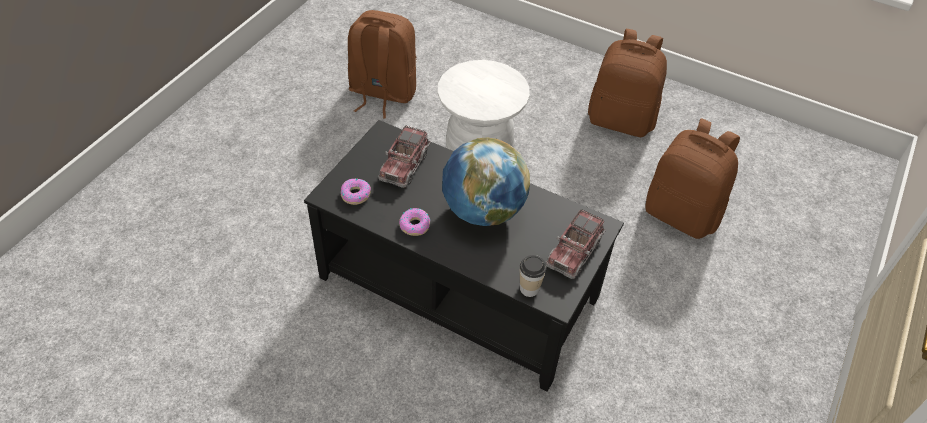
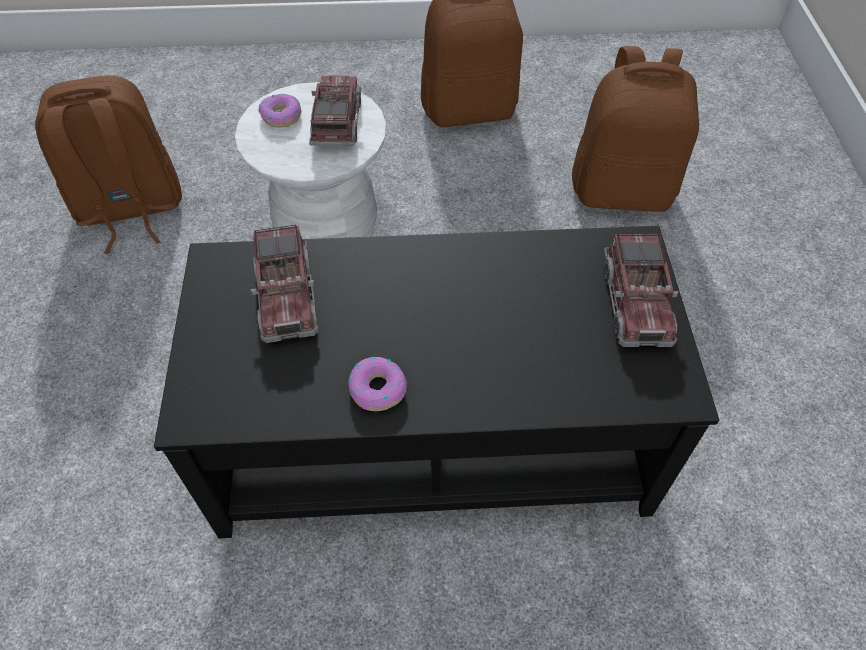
camera: 30 degrees left, 5 degrees up
(355, 194) = (240, 388): donut -> donut (281, 116)
(482, 211) = (462, 309): globe -> none
(499, 92) = (337, 123): none -> toy truck
(529, 288) = (625, 395): cup -> none

